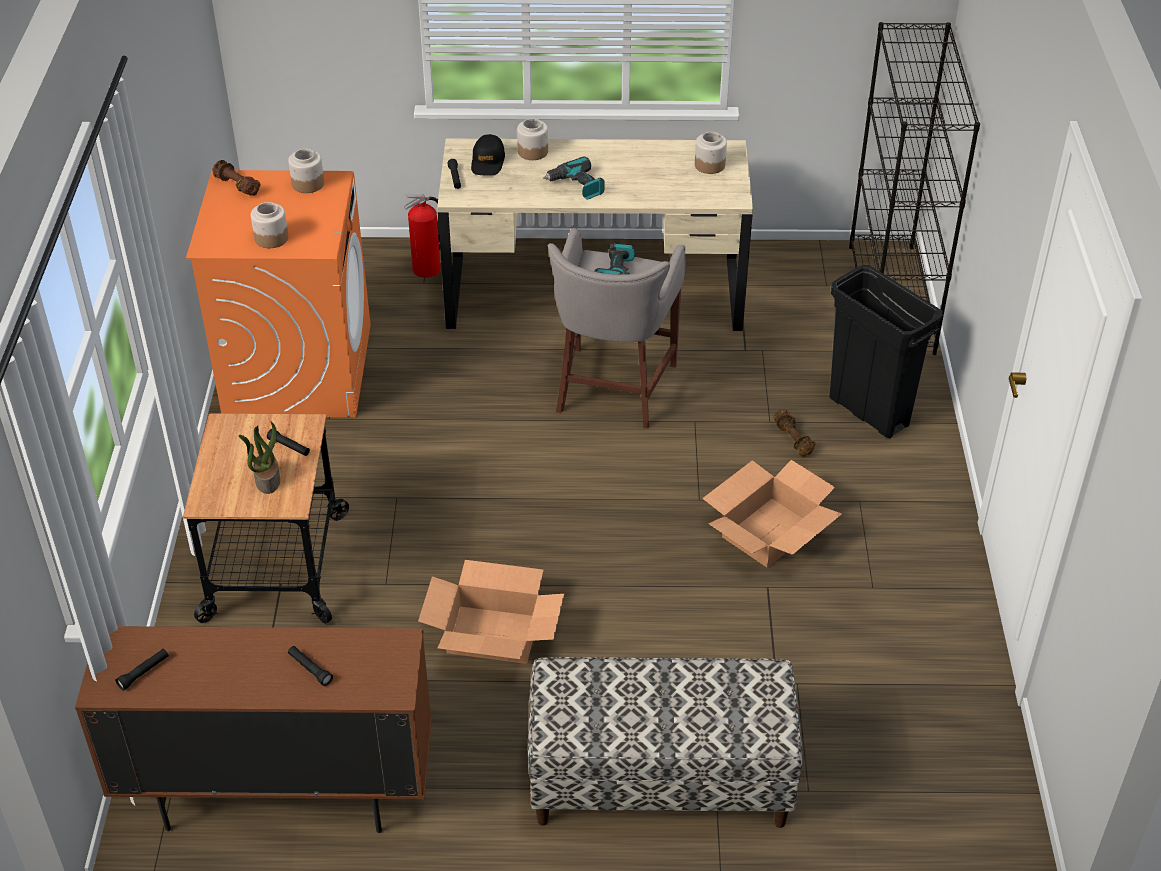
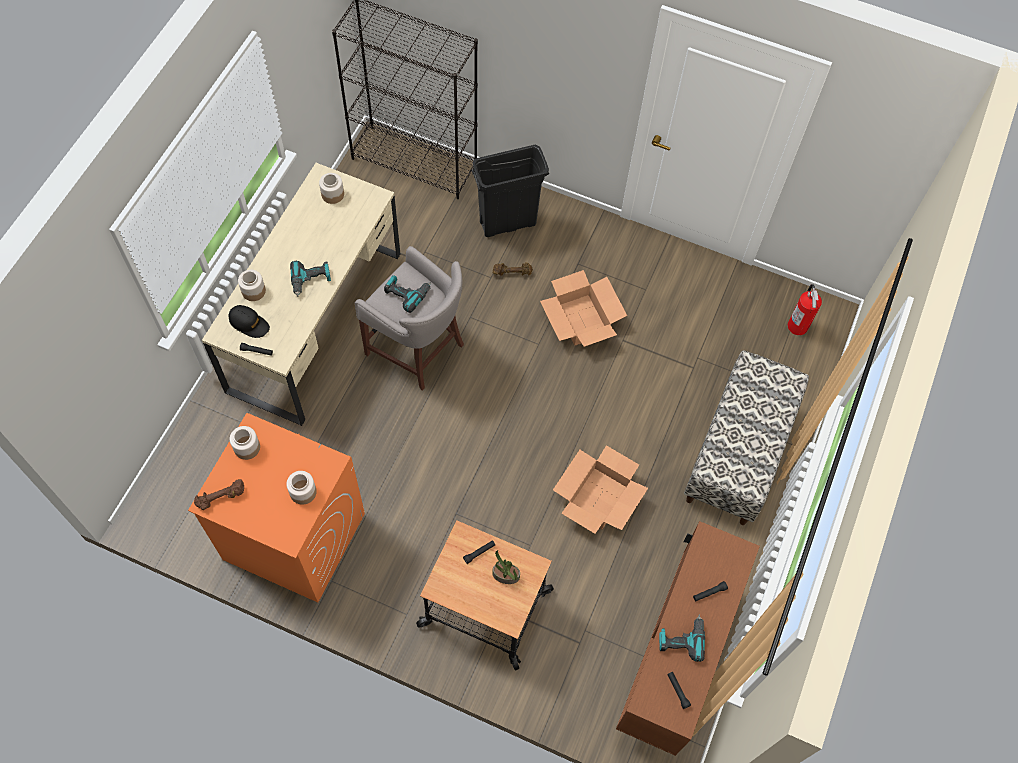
camera: 70 degrees left, 20 degrees up
(225, 656) = (681, 639): none -> power drill
(427, 270) = (228, 415): fire extinguisher -> fire extinguisher (798, 326)

